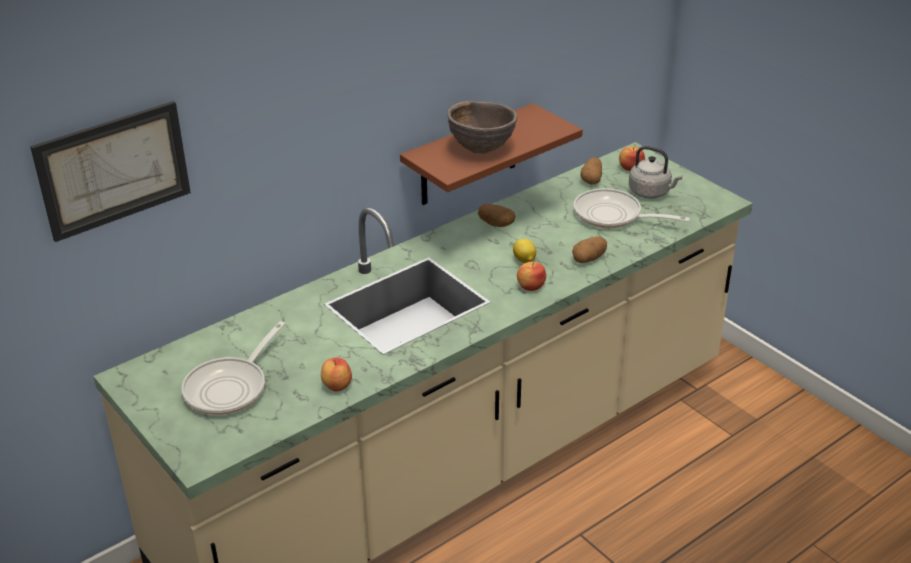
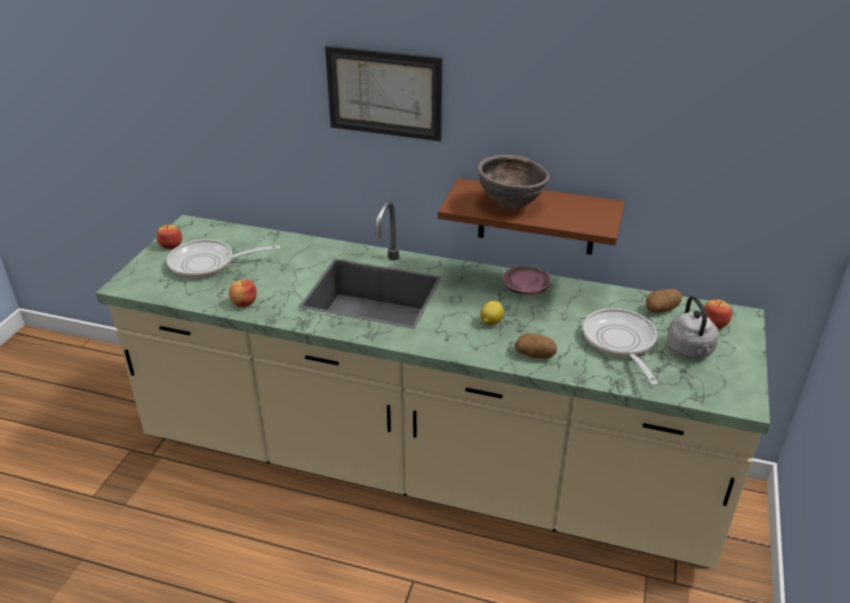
camera: 55 degrees right, 0 degrees up
(113, 169) = (205, 70): picture -> picture (384, 93)
(495, 224) = (525, 288): potato -> pink plate
(530, 286) = (458, 340): apple -> apple (171, 246)

